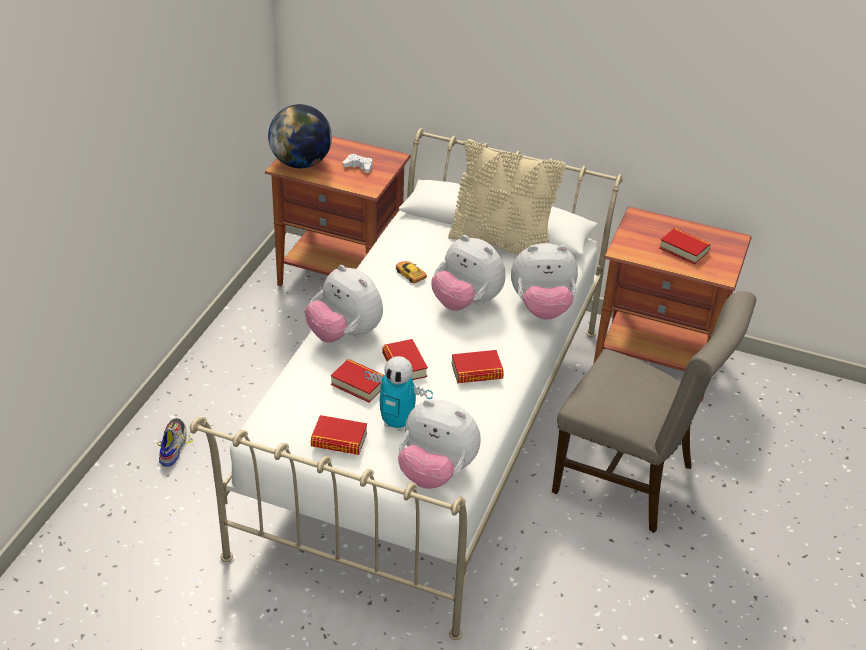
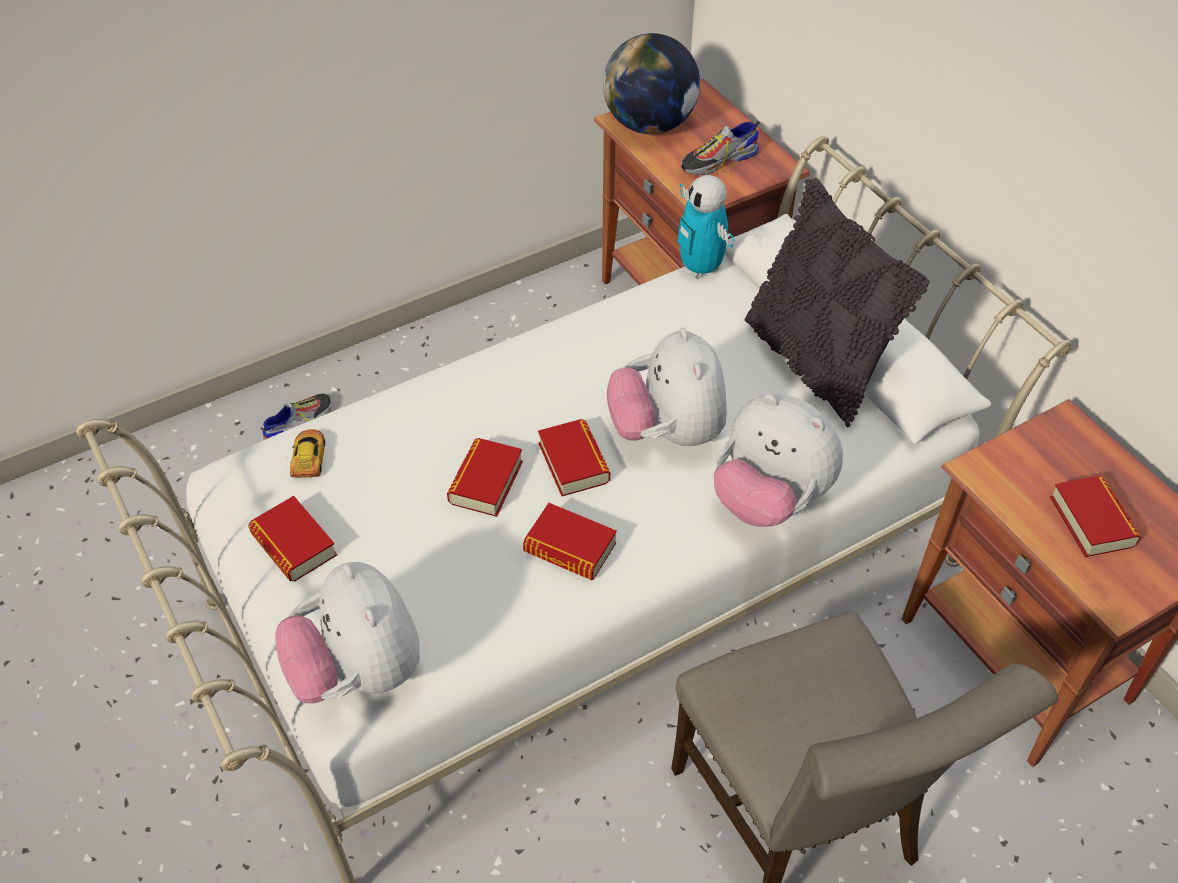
camera: 40 degrees right, 10 degrees up
(344, 334) = (461, 394): plush toy -> none
(359, 167) = (719, 161): white game controller -> shoe
(359, 384) = (401, 477): book -> book (573, 462)
(397, 423) = (387, 564): toy robot -> toy robot (700, 268)
(410, 274) = (635, 349): toy car -> toy car (309, 457)
(501, 242) = (815, 363): beige pillow -> black pillow

